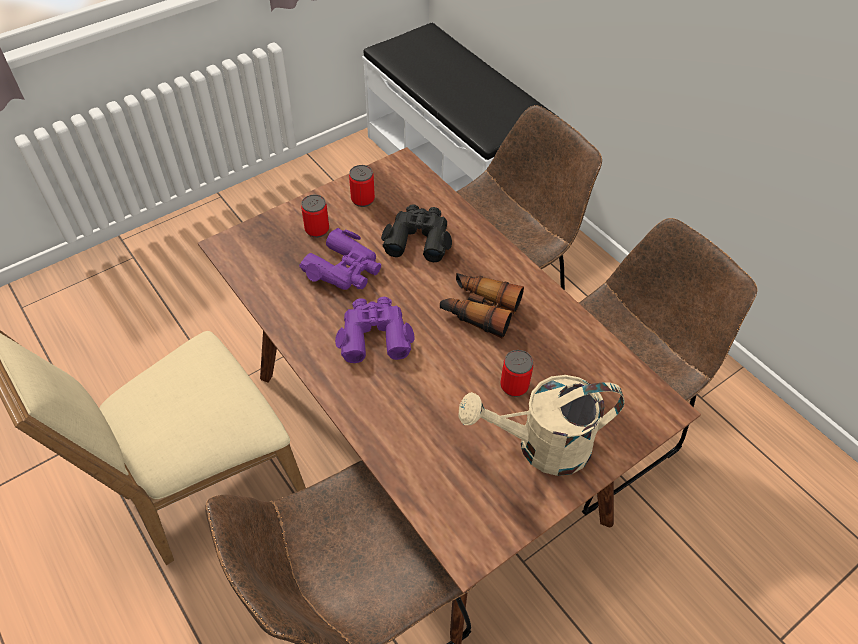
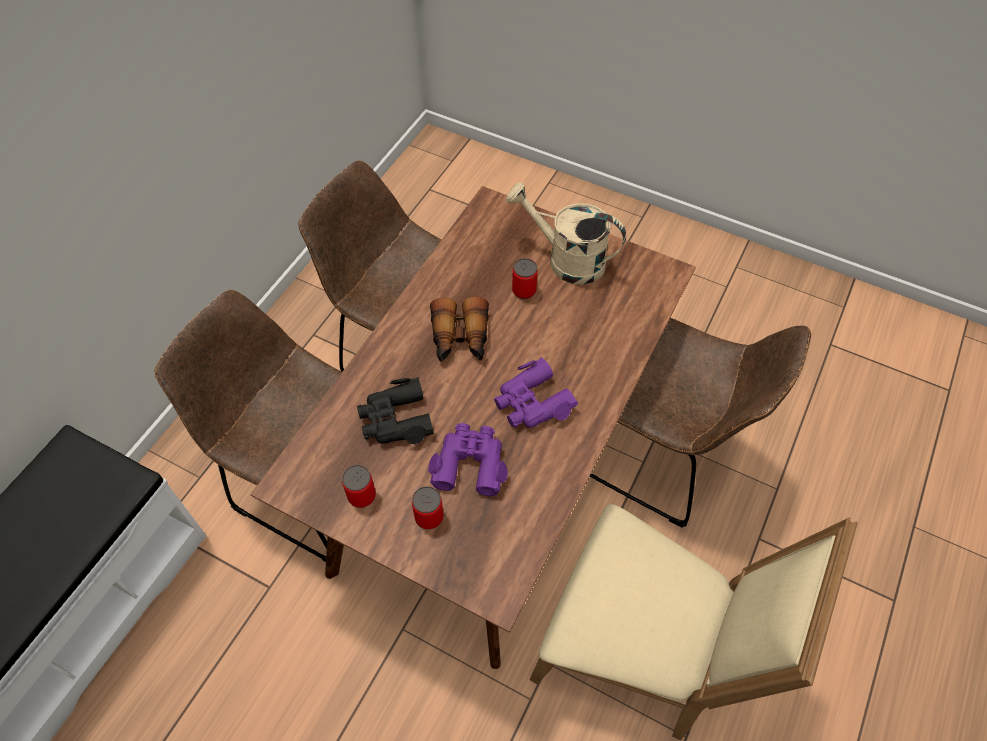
camera: 115 degrees left, 5 degrees up
(541, 447) = (566, 259): beige watering can -> beige watering can turned 150 degrees clockwise

